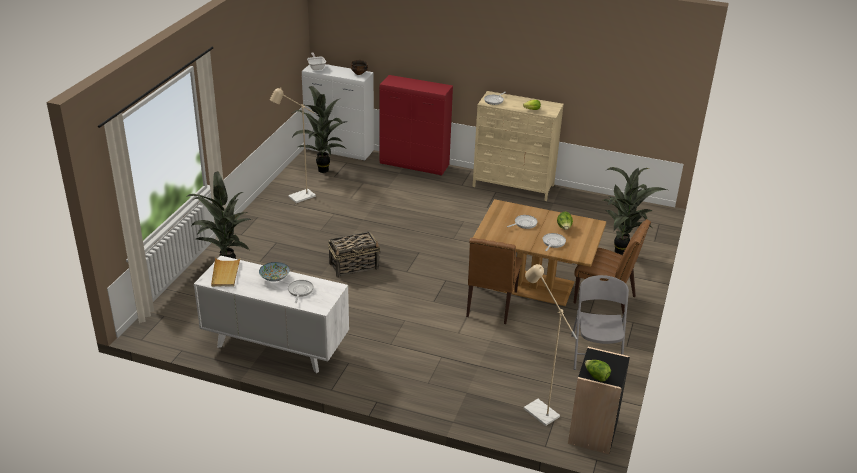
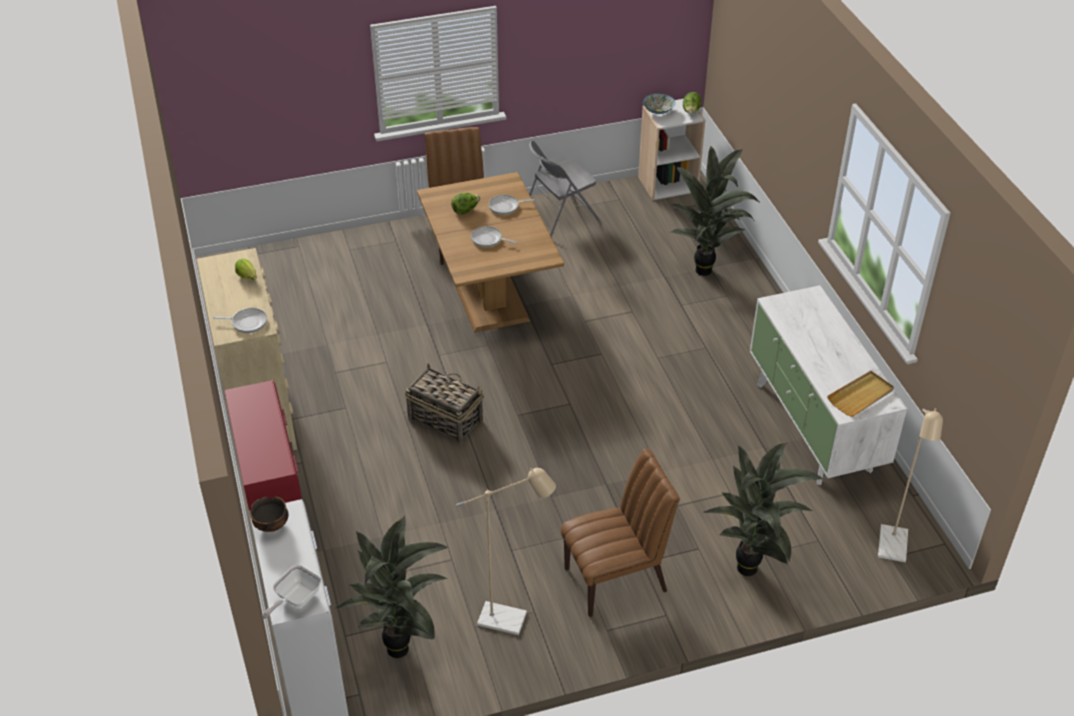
camera: 125 degrees left, 10 degrees up
(274, 278) = (817, 354): bowl -> bowl (658, 111)
(300, 291) = (811, 323): frying pan -> none
(354, 266) = (608, 453): basket -> basket (445, 419)
(491, 304) = (557, 311): brown chair -> brown chair (615, 580)
(536, 409) = (679, 221): beige floor lamp -> beige floor lamp (892, 550)
(593, 432) = (668, 184): black bookcase -> white bookcase
(621, 254) = (353, 260): potted plant -> potted plant (705, 268)

